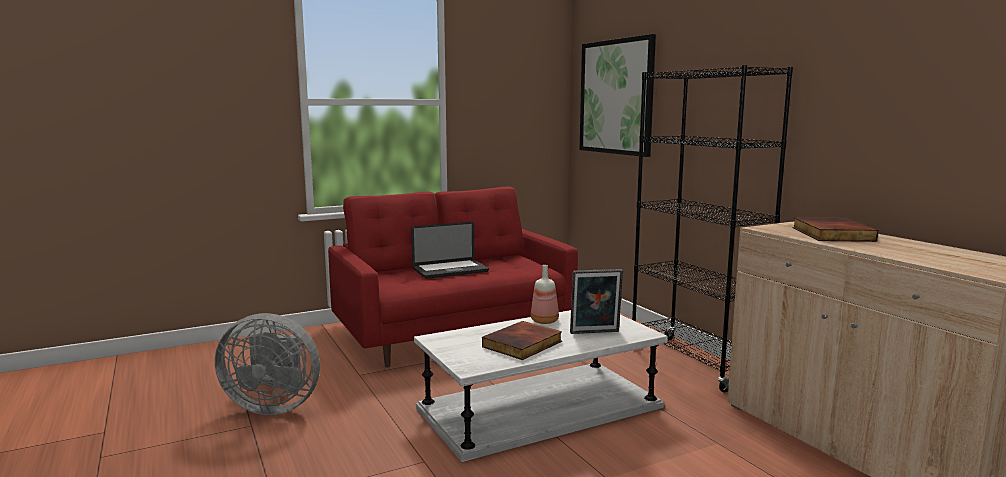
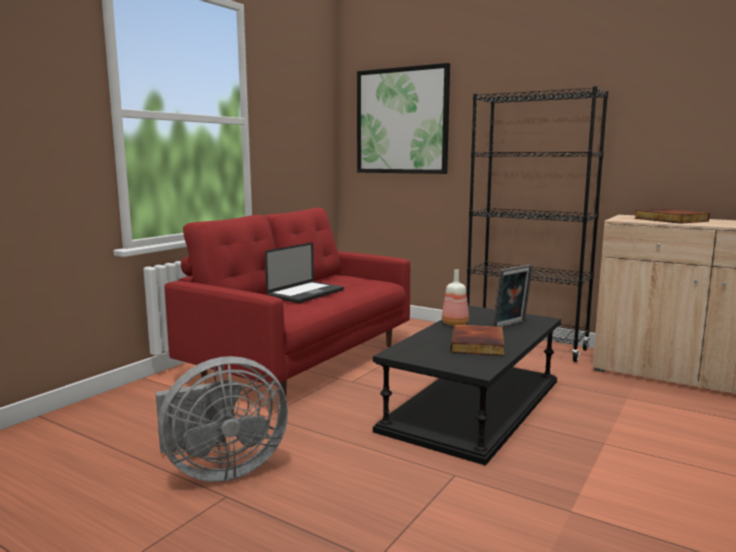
camera: 30 degrees left, 0 degrees up
(540, 407) = (473, 404): white coffee table -> black coffee table

